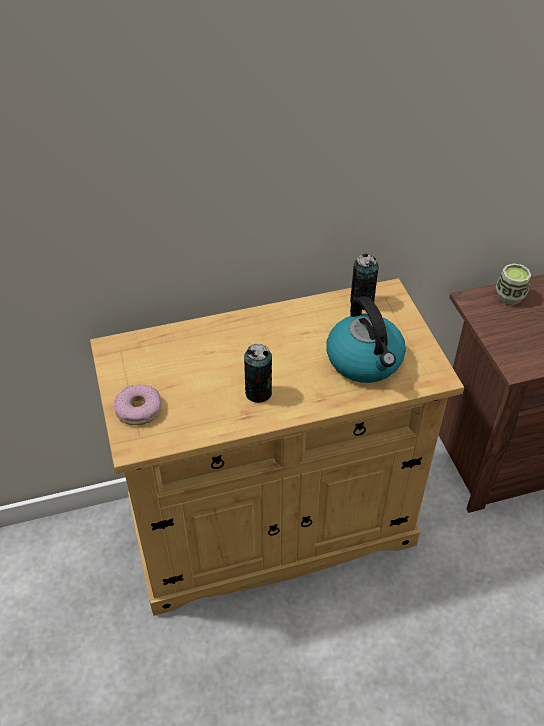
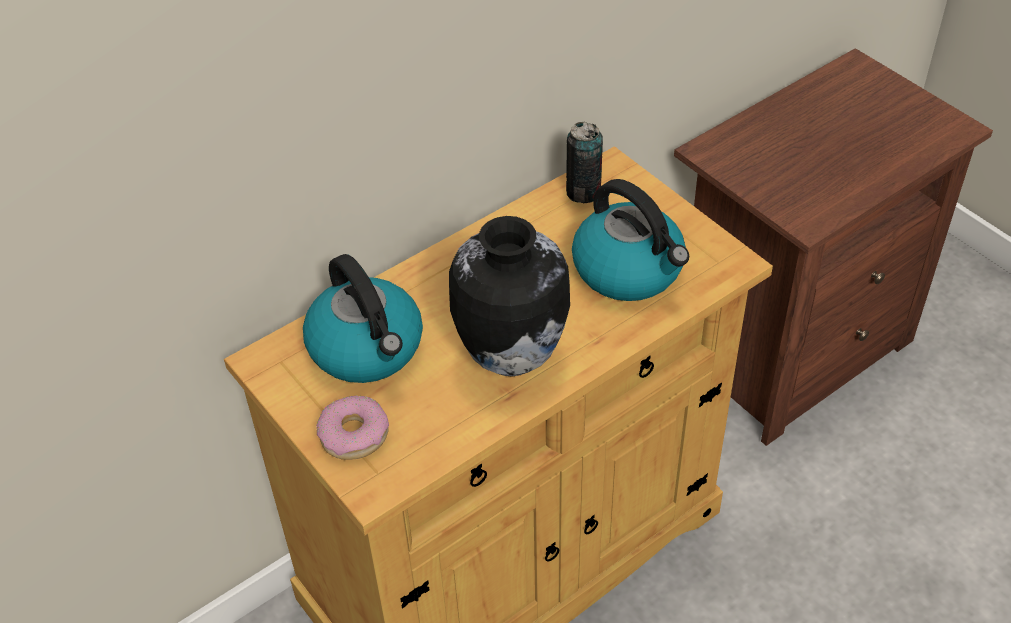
camera: 20 degrees left, 0 degrees up
(175, 359) = (367, 348): none -> kettle
(258, 393) = (510, 358): can -> vase
(509, 296) = (752, 132): cup -> none

